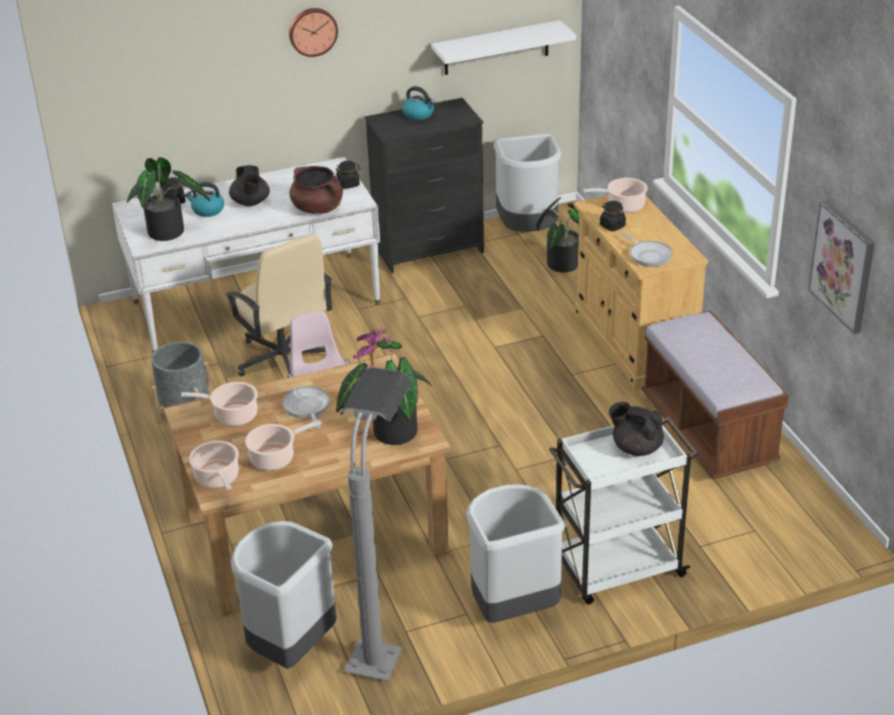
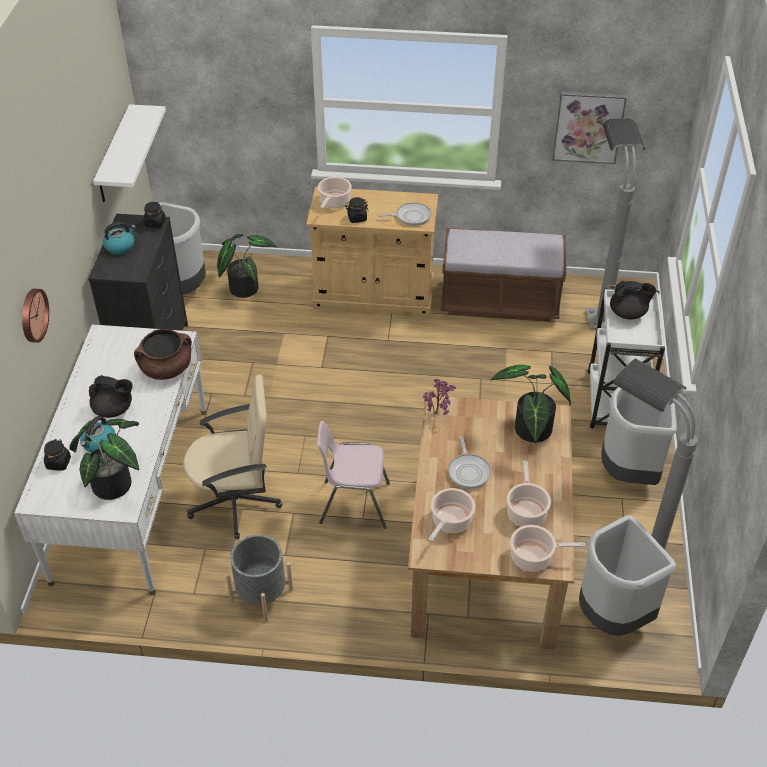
camera: 65 degrees left, 10 degrees up
(307, 408) = (468, 471): frying pan -> frying pan turned 105 degrees counterclockwise
(312, 31) = (48, 227): wall clock -> wall clock (32, 315)
(348, 184) = (143, 337): black jar -> black jar (155, 223)
(636, 447) = (628, 313): black teapot -> black teapot turned 135 degrees counterclockwise
(779, 509) = (597, 306): none -> grey floor lamp

